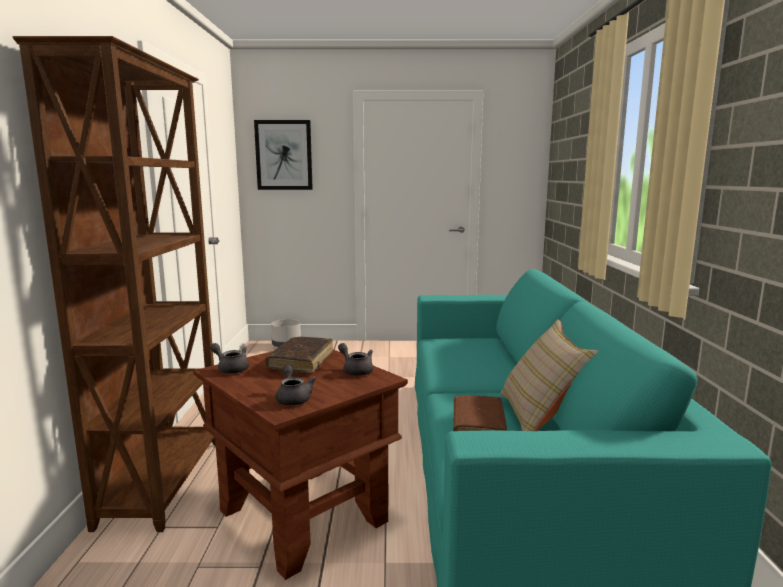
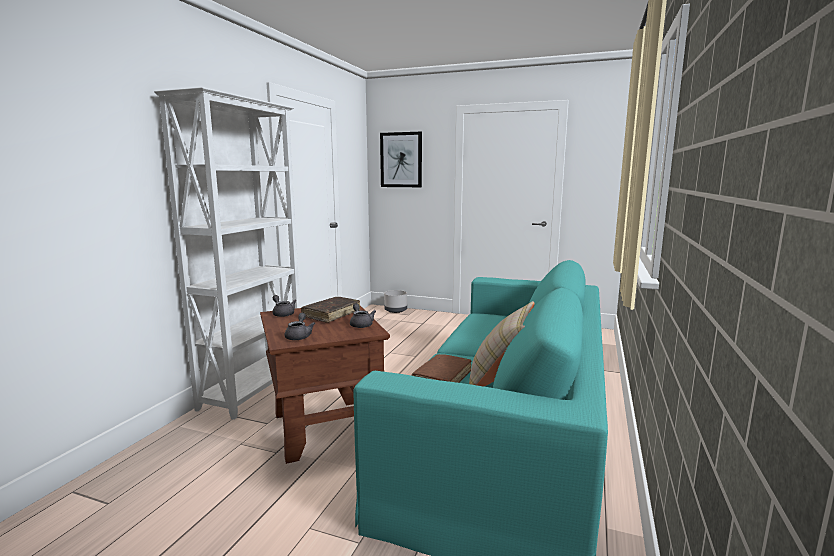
camera: 20 degrees right, 0 degrees up
(165, 480) = (255, 389): brown bookcase -> white bookcase

